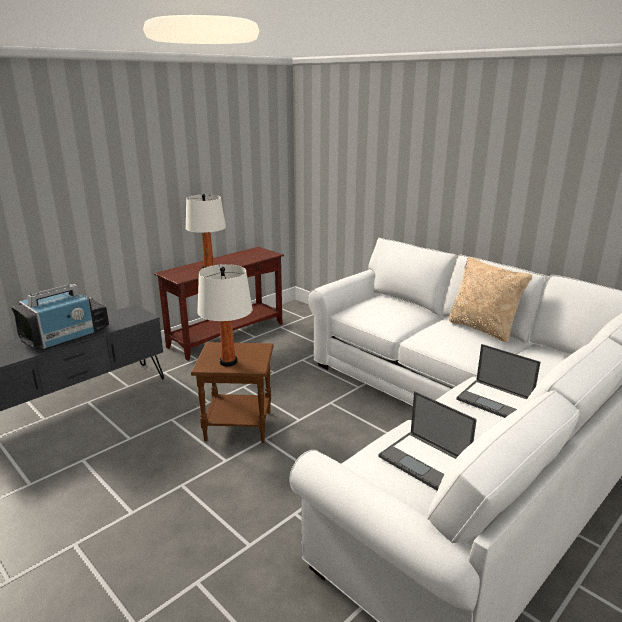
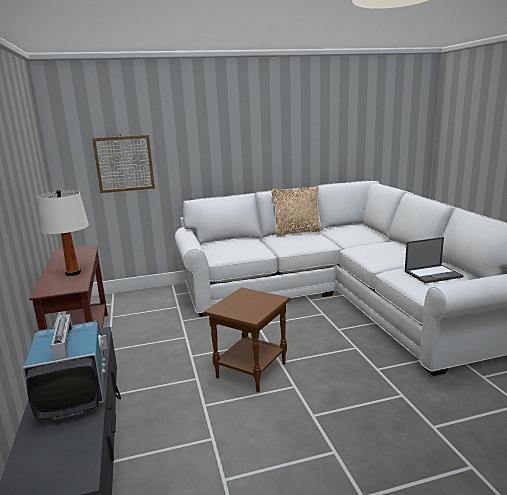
camera: 60 degrees left, 5 degrees down
(228, 362) = (256, 307): white table lamp -> none
(347, 179) = (124, 163): none -> picture
(495, 400) = (381, 248): laptop -> none

